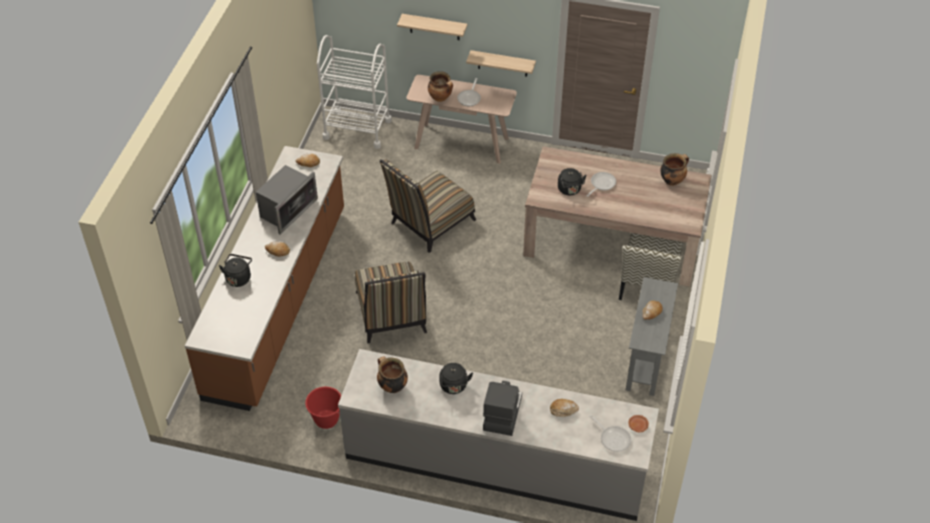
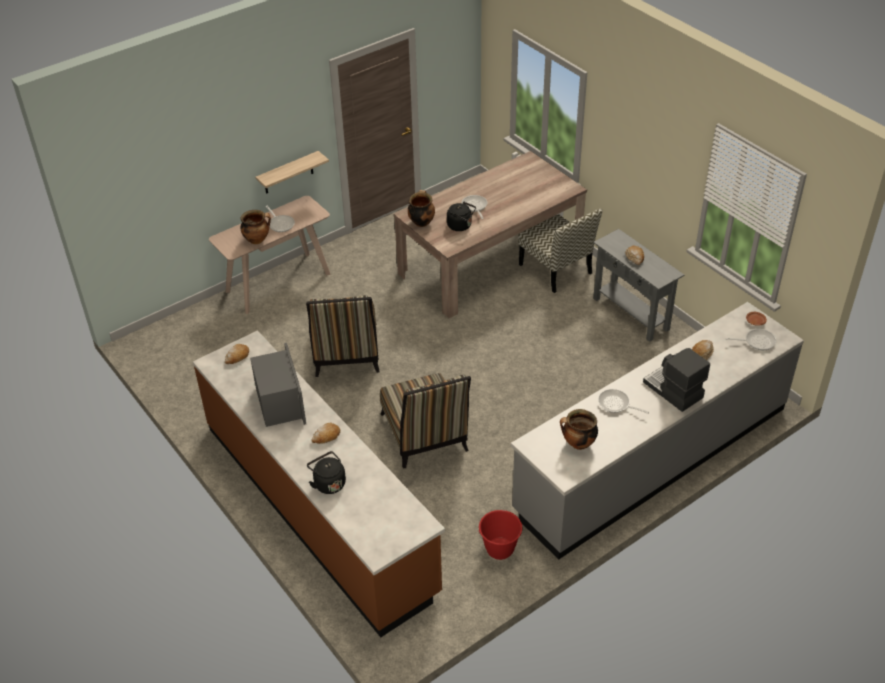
camera: 50 degrees left, 5 degrees down
(357, 129) = (174, 336): white cart -> none
(391, 316) = (425, 436): chair -> chair turned 45 degrees clockwise
(434, 27) = (215, 171): shelf -> none
(454, 387) = (616, 404): black kettle -> frying pan
(672, 180) = (514, 171): cooking pot -> cooking pot (421, 222)

